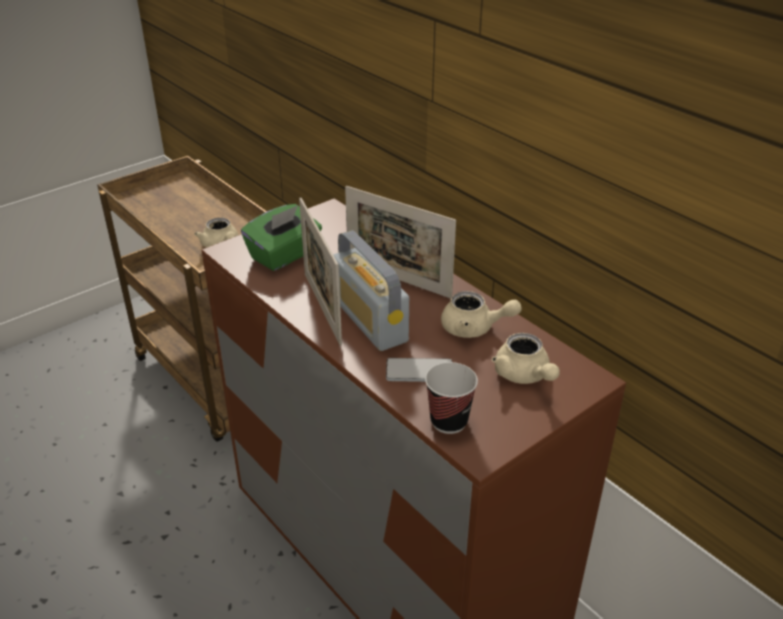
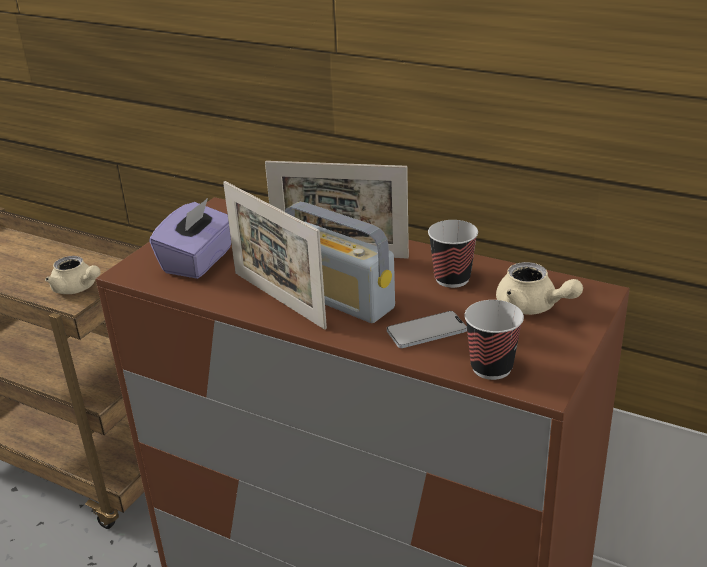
camera: 20 degrees left, 5 degrees down
(284, 255) = (199, 261): green tissue box -> purple tissue box
(474, 328) = (452, 279): beige teapot -> cup

